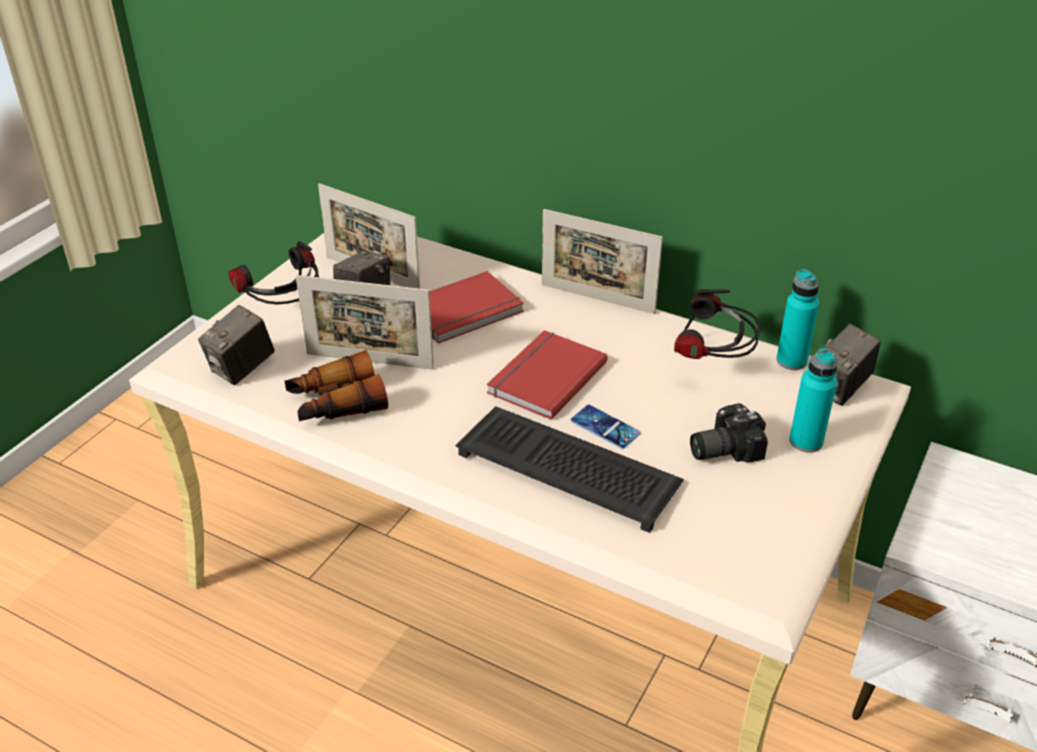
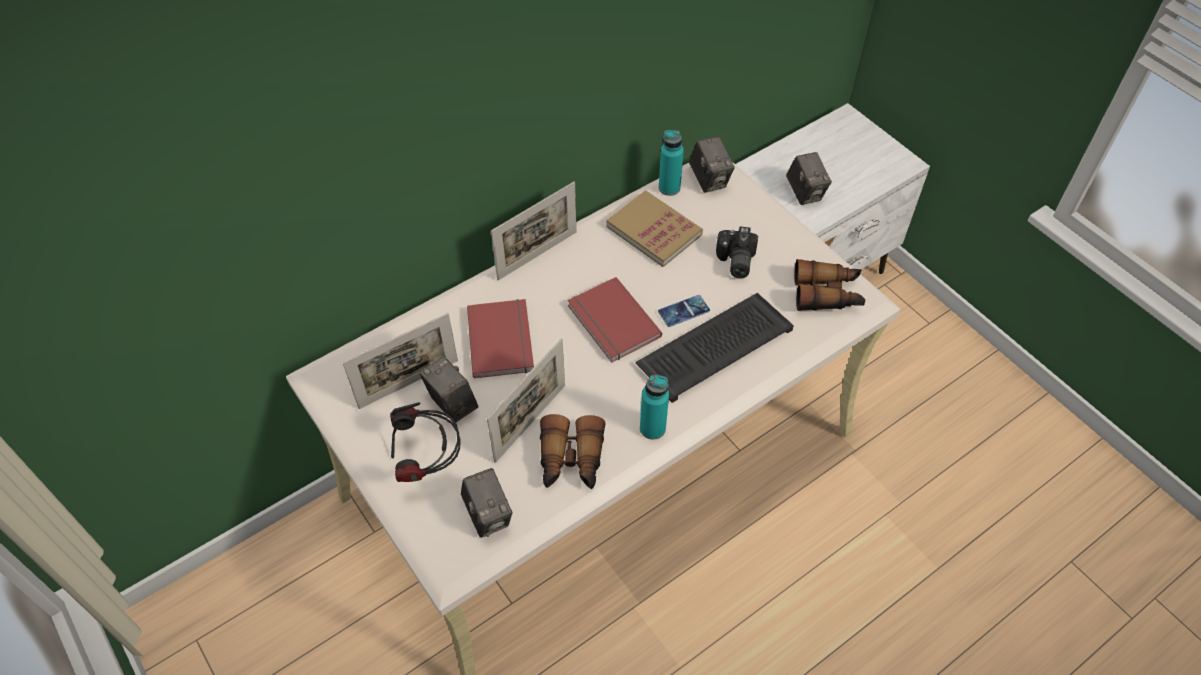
camera: 65 degrees left, 15 degrees up
(710, 368) = (654, 231): headphones -> book
(743, 553) = (827, 294): none -> binoculars
(806, 441) = (748, 220): turquoise bottle -> turquoise bottle (652, 428)
(967, 529) = (805, 193): none -> camera

